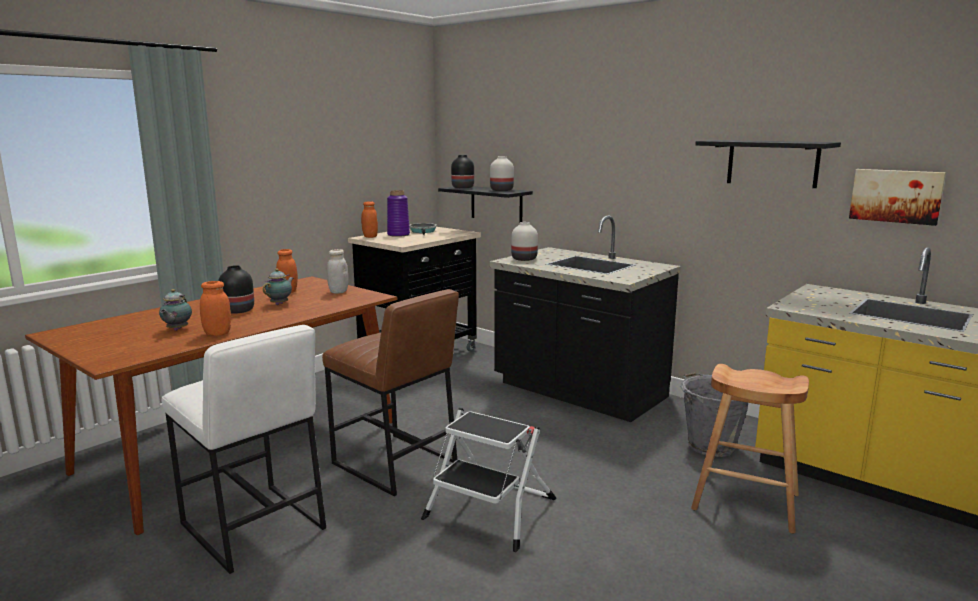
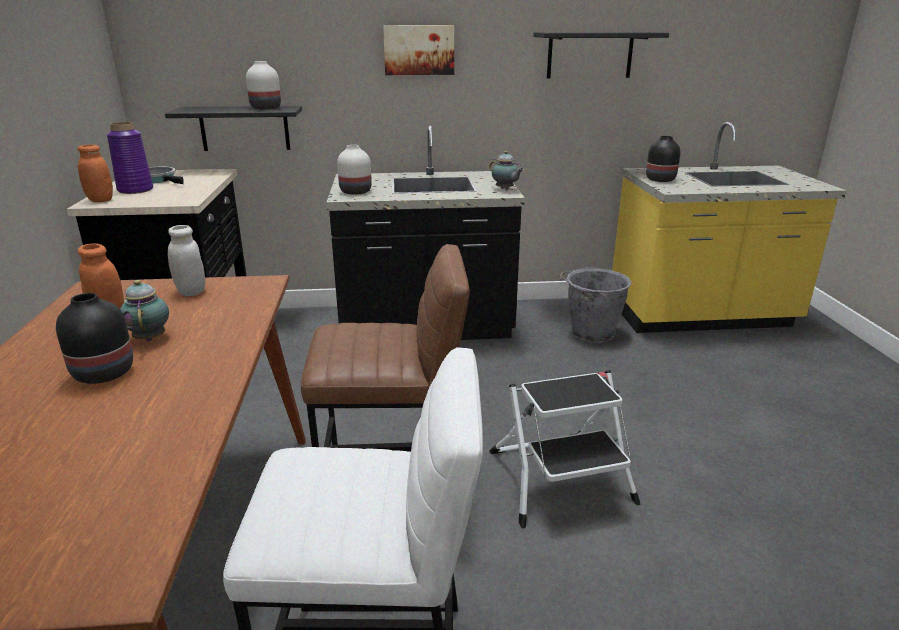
camera: 45 degrees left, 10 degrees up
(176, 330) = (78, 451): teapot -> teapot (505, 189)
(217, 333) = (180, 423): orange jar -> none
(463, 187) = (199, 109): black vase -> black vase (659, 179)
(746, 502) = (681, 368): brown stool -> none
(896, 196) = (691, 80): picture -> picture (419, 50)

